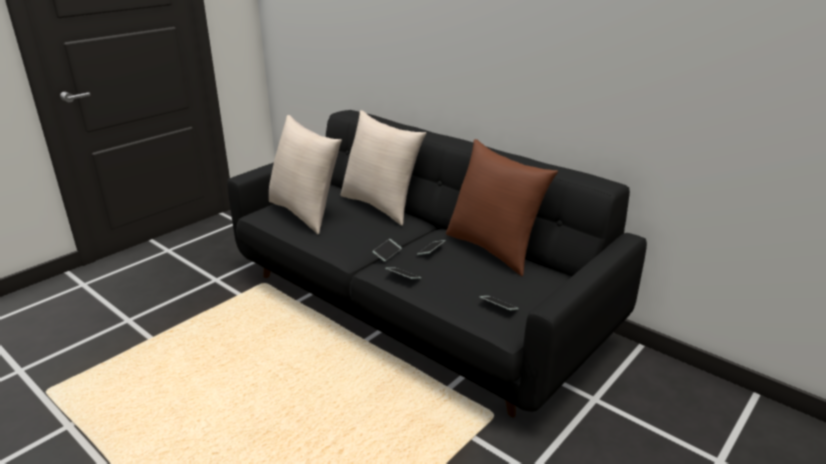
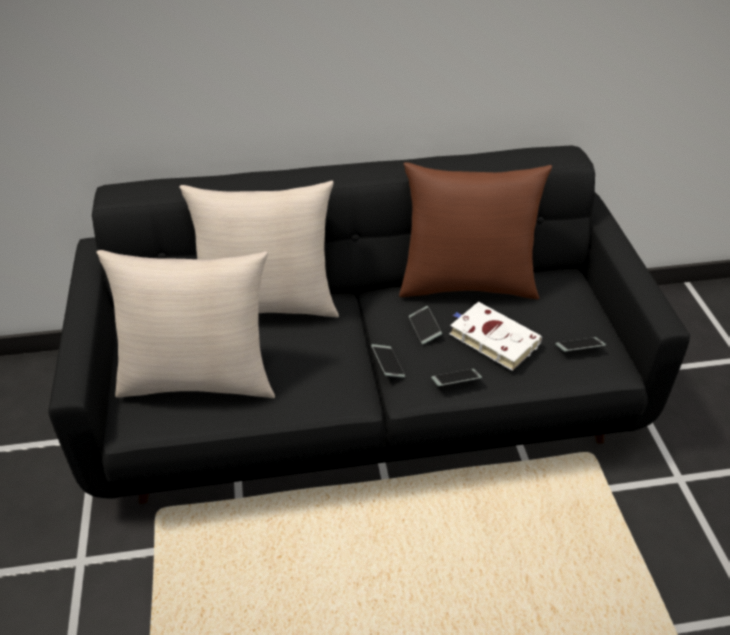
camera: 50 degrees left, 15 degrees up
(455, 272) = (491, 338): none -> white book

